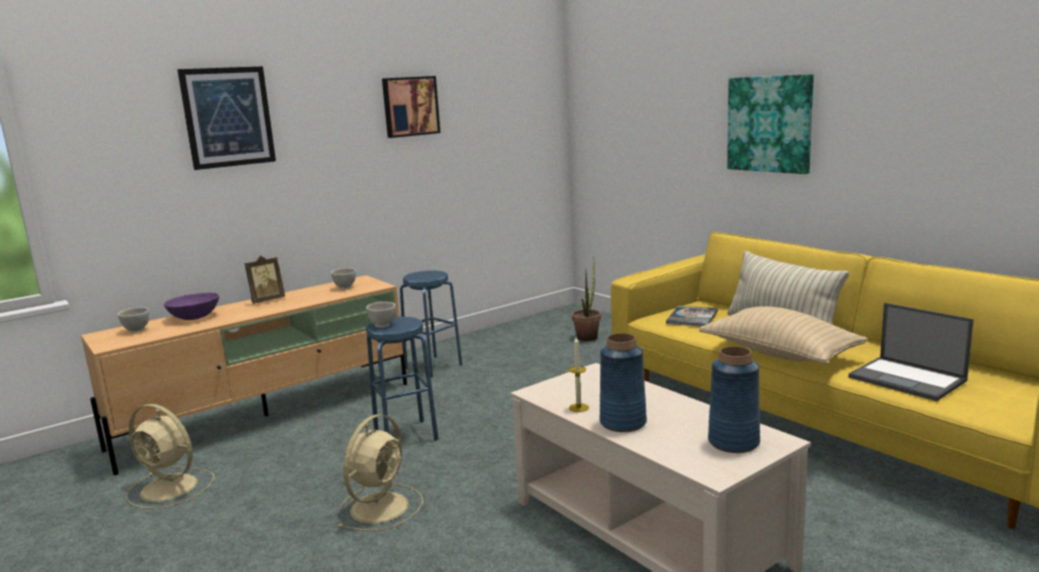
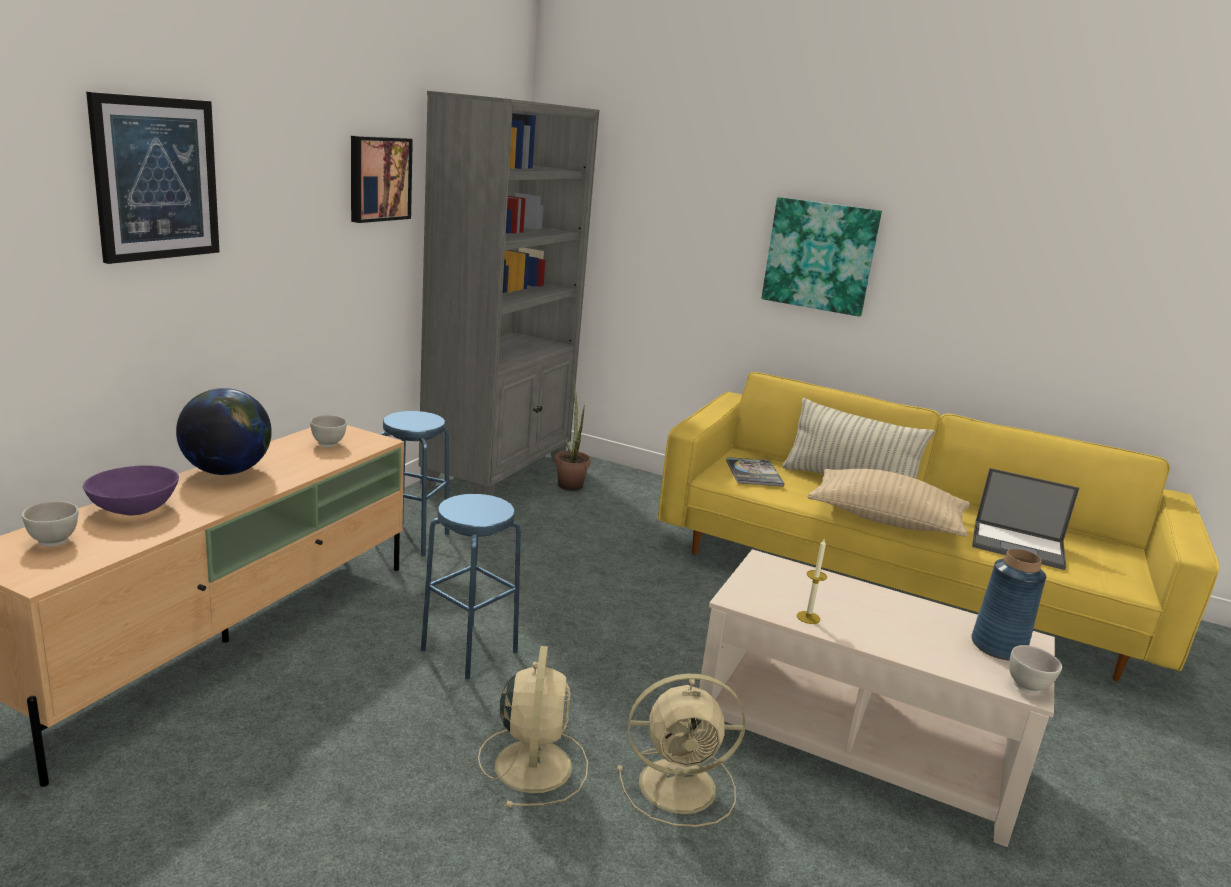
camera: 30 degrees left, 5 degrees up
(171, 488) = (179, 792): beige fan -> beige fan (681, 786)
(266, 300) = (227, 471): picture frame -> globe
(382, 325) = (462, 511): white bowl -> white bowl (1028, 687)
(539, 326) = (499, 471): none -> grey bookcase
(622, 423) = (874, 634): blue vase -> none

